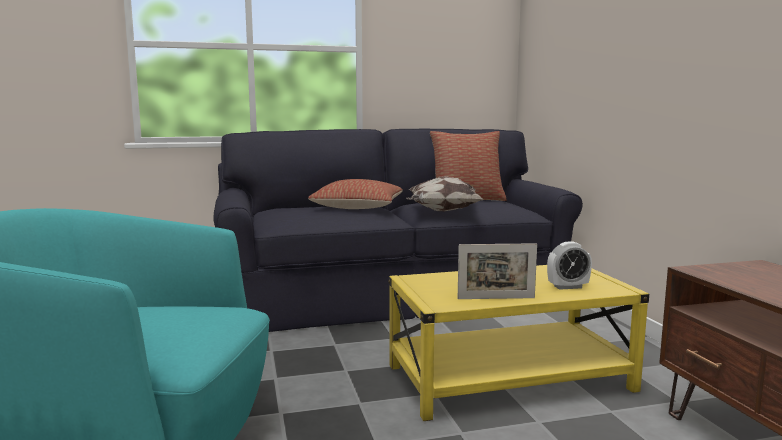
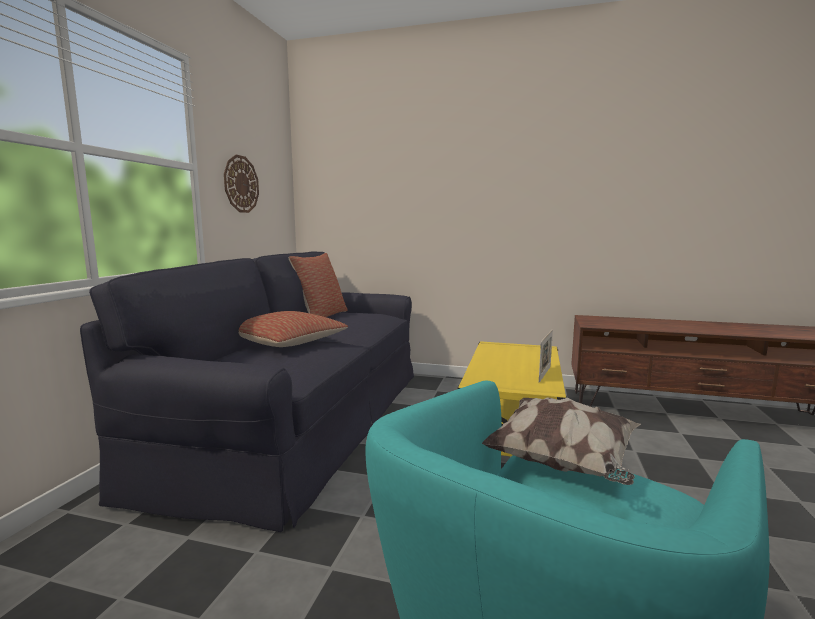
camera: 60 degrees left, 0 degrees up
(422, 59) = (241, 184): none -> wall clock
(442, 211) = (357, 327): pillow -> pillow (563, 463)
(568, 287) = (532, 355): alarm clock -> none

